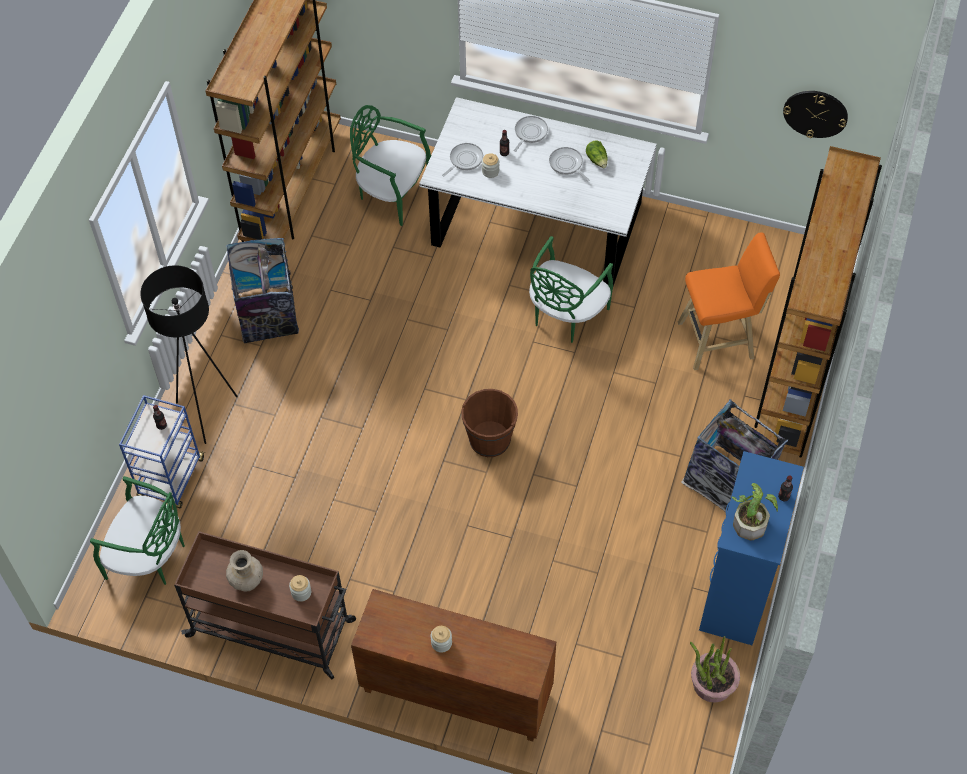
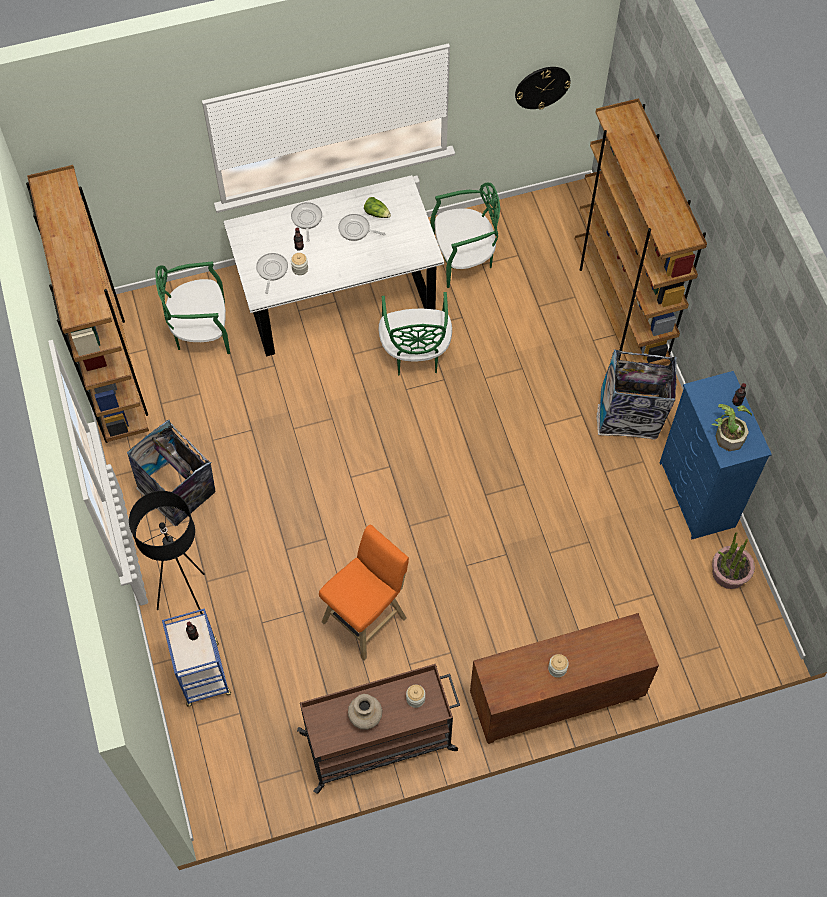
camera: 35 degrees left, 5 degrees up
(149, 557) = (235, 749): green chair -> green chair (464, 258)
(489, 440) = (432, 487): brown bucket -> none
(719, 340) = (543, 307): orange stool -> orange stool (367, 617)

